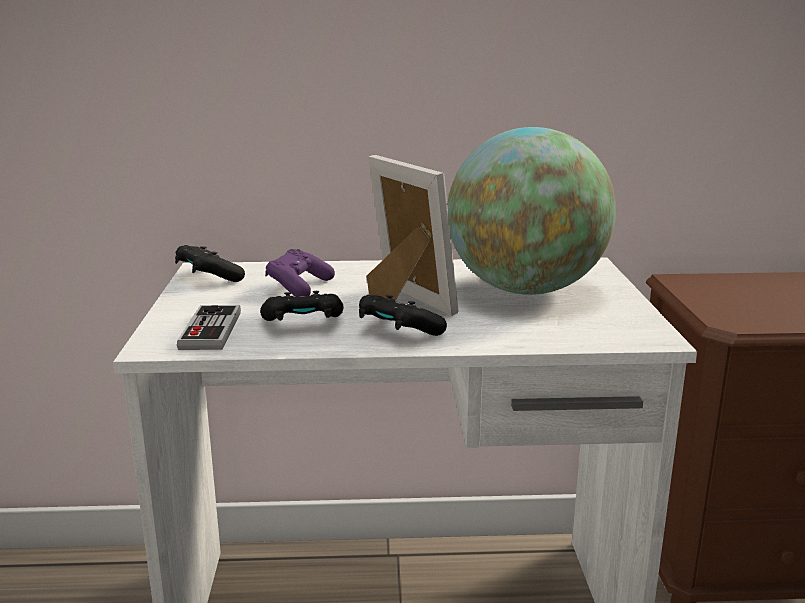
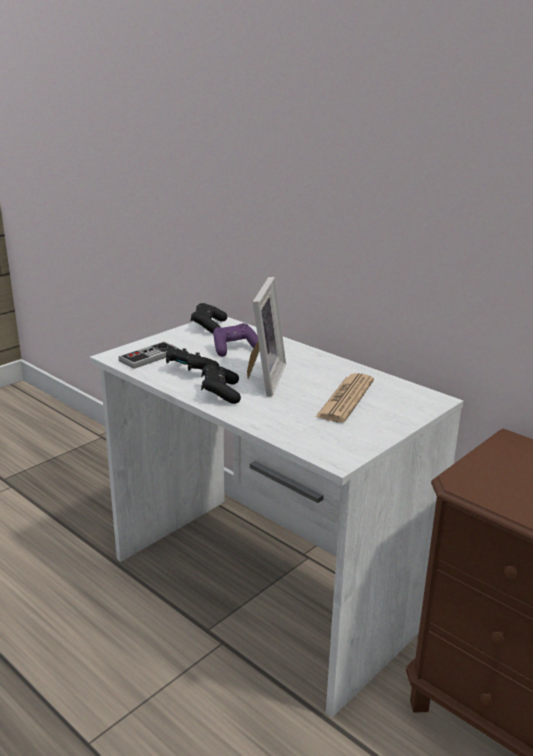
camera: 45 degrees right, 5 degrees up
(525, 289) = (345, 399): globe -> newspaper

